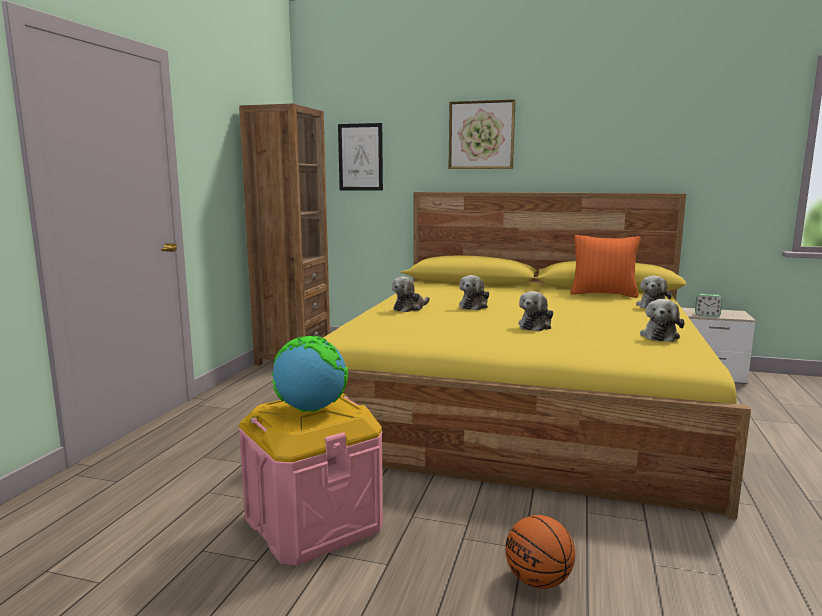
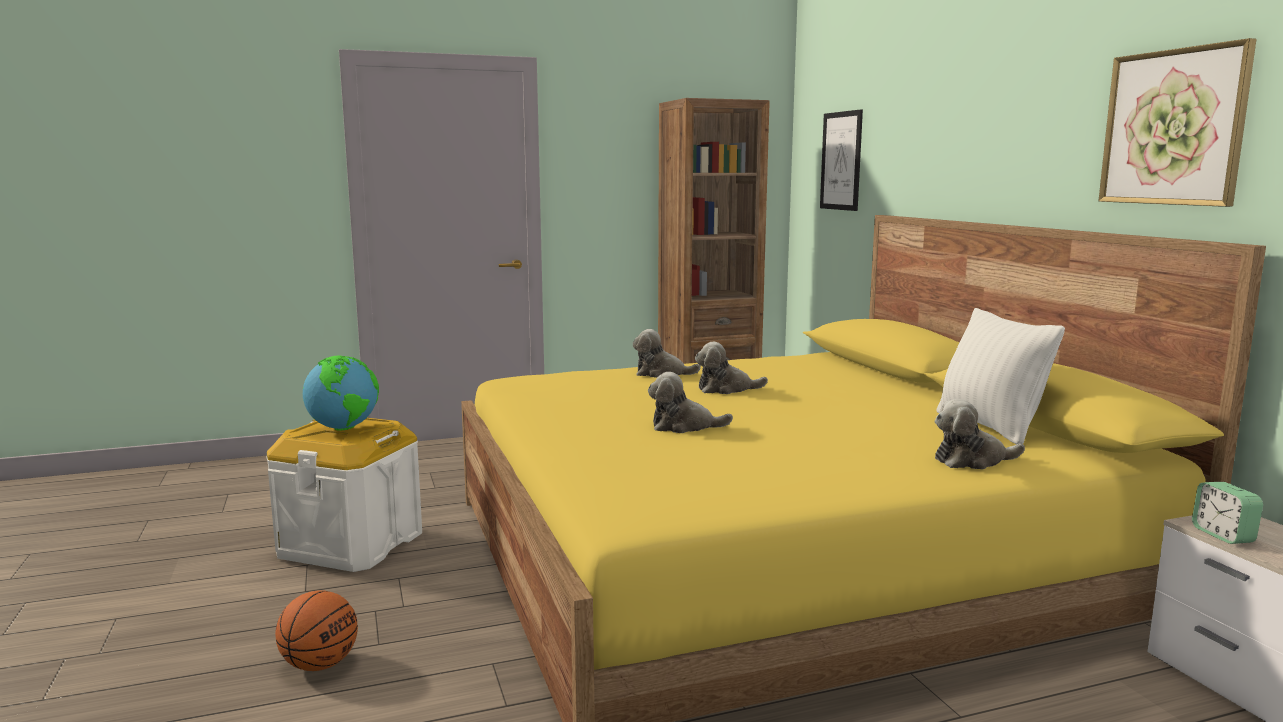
camera: 55 degrees right, 0 degrees up
(313, 523) = (351, 544): pink storage box -> white storage box
(481, 135) = (961, 123): picture -> picture (1173, 127)
(603, 294) = (990, 427): orange pillow -> white pillow
(660, 336) = (745, 483): plush toy -> none

